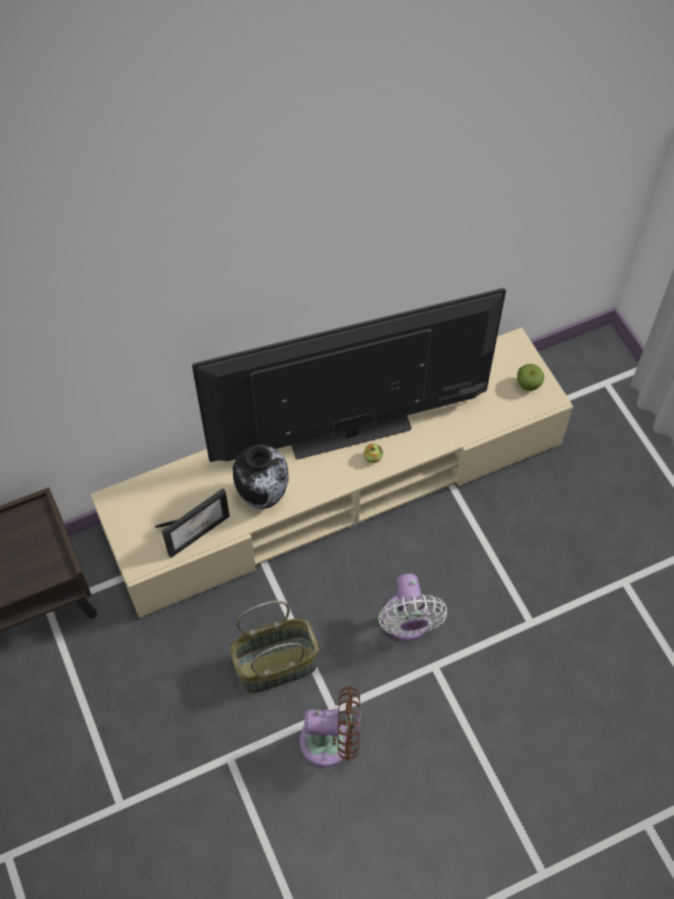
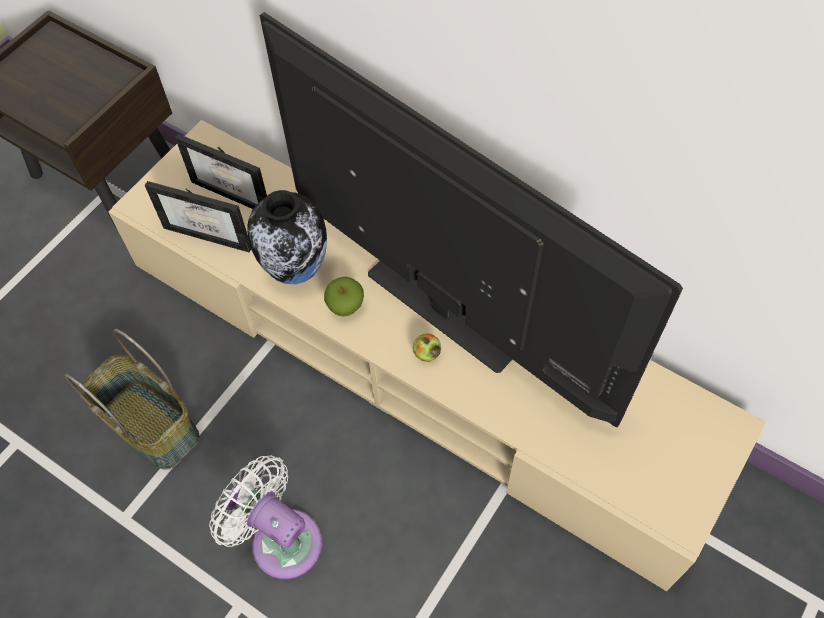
camera: 60 degrees right, 0 degrees up
(173, 500) = (237, 191): none -> picture frame
(332, 741) = (82, 539): brown fan -> none
(407, 623) = (280, 538): white fan -> white fan turned 75 degrees clockwise
(528, 385) = (680, 481): apple -> apple (345, 307)

